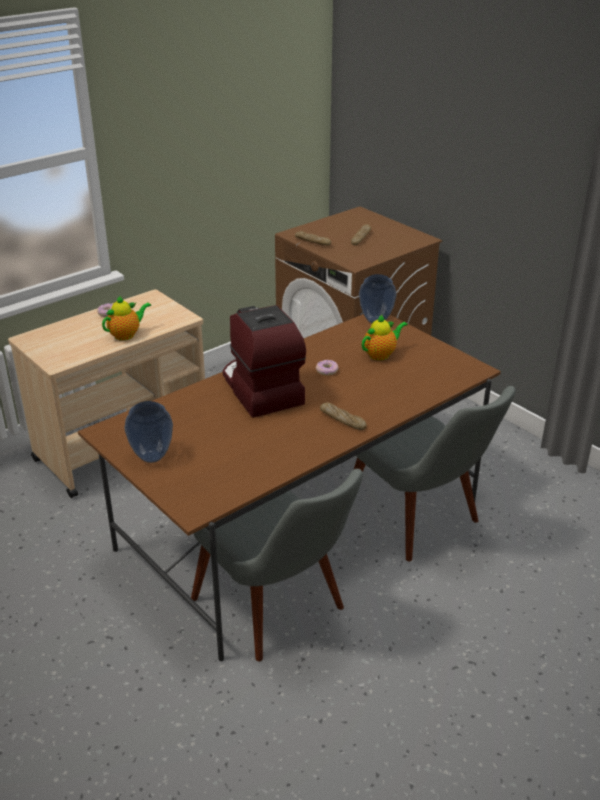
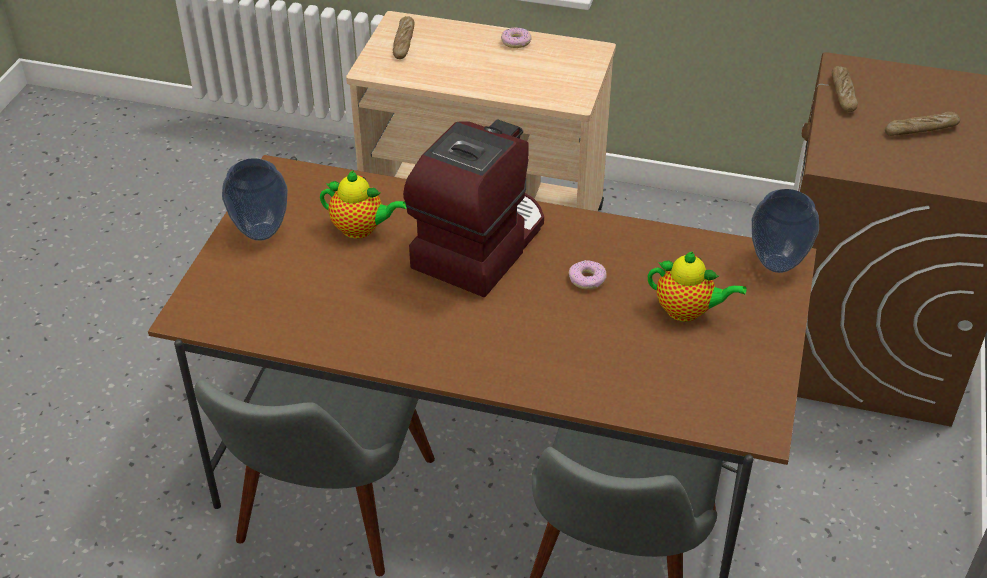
camera: 55 degrees right, 10 degrees up
(126, 335) = (484, 81): teapot -> teapot (361, 229)
(342, 420) = (482, 349): bread -> bread (404, 42)

